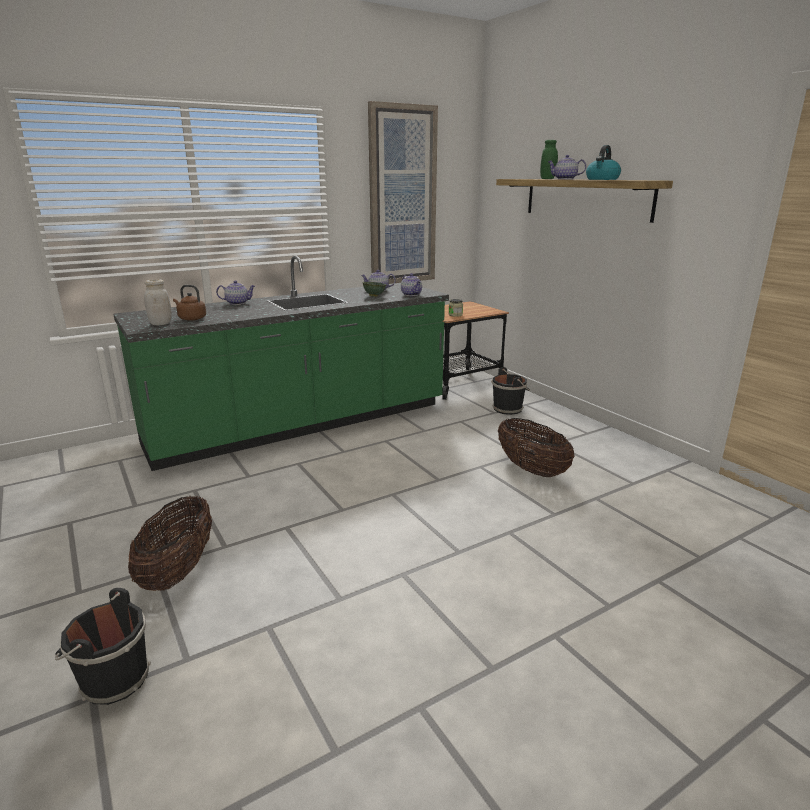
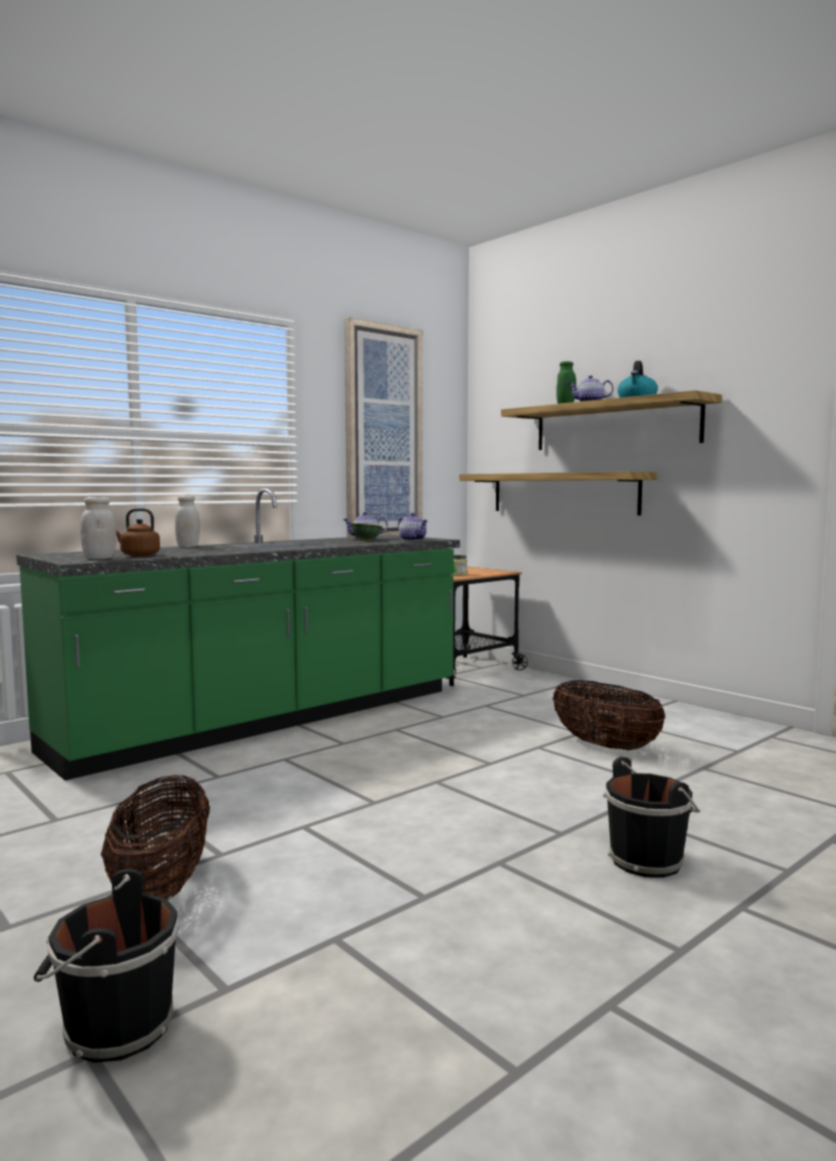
camera: 10 degrees left, 15 degrees down
(237, 303) = (188, 547): teapot -> white jar
(509, 409) = (540, 691): black bucket -> black bucket (648, 860)
(543, 251) = (563, 493): none -> shelf

